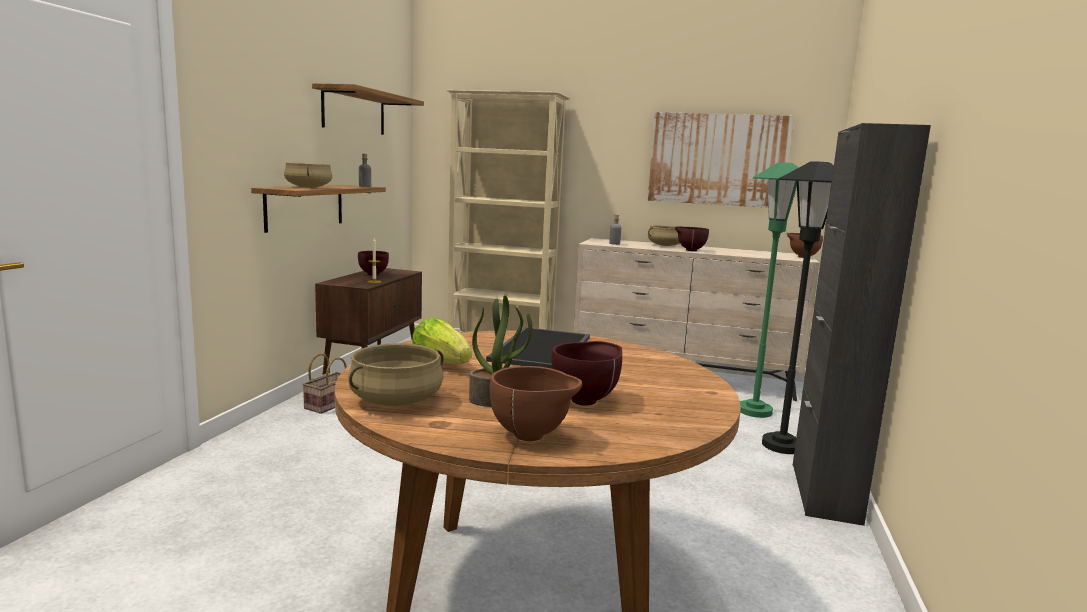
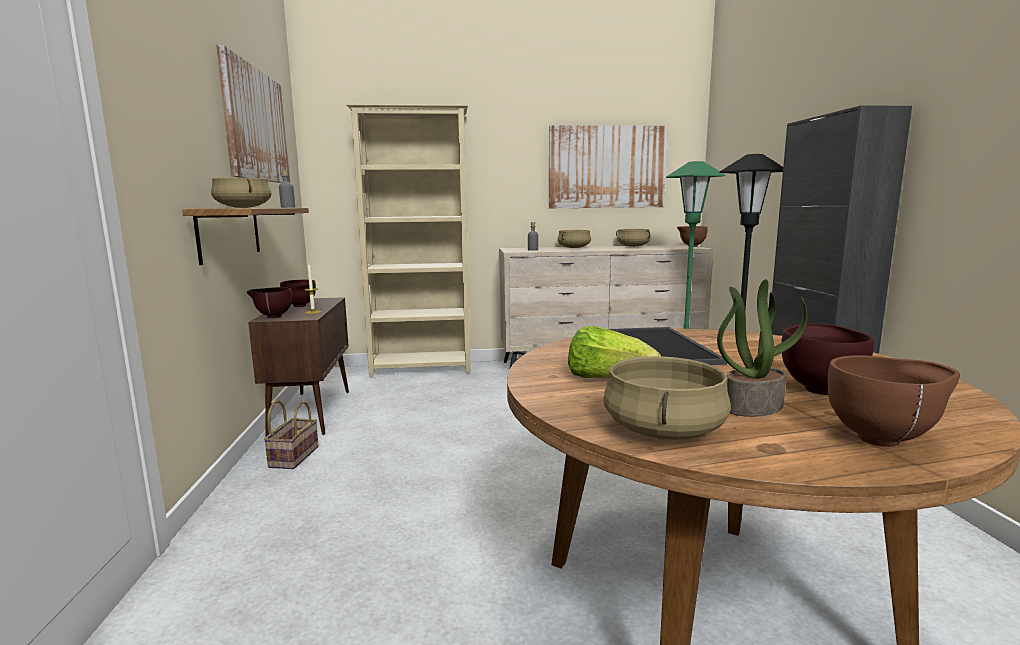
camera: 20 degrees left, 0 degrees up
(354, 112) = (256, 125): shelf -> picture
(689, 250) = (603, 249): brown bowl -> brown bowl (272, 317)
(735, 250) = (633, 246): none -> beige cooking pot

